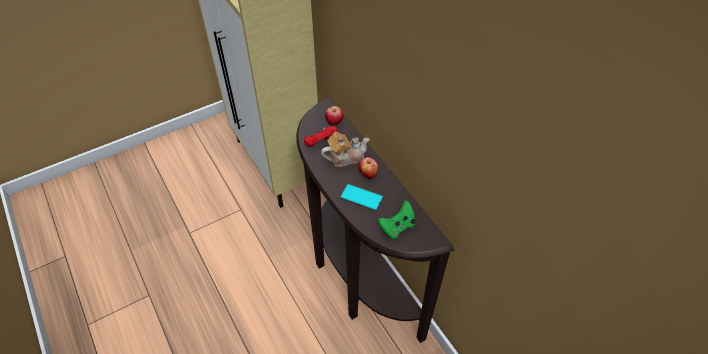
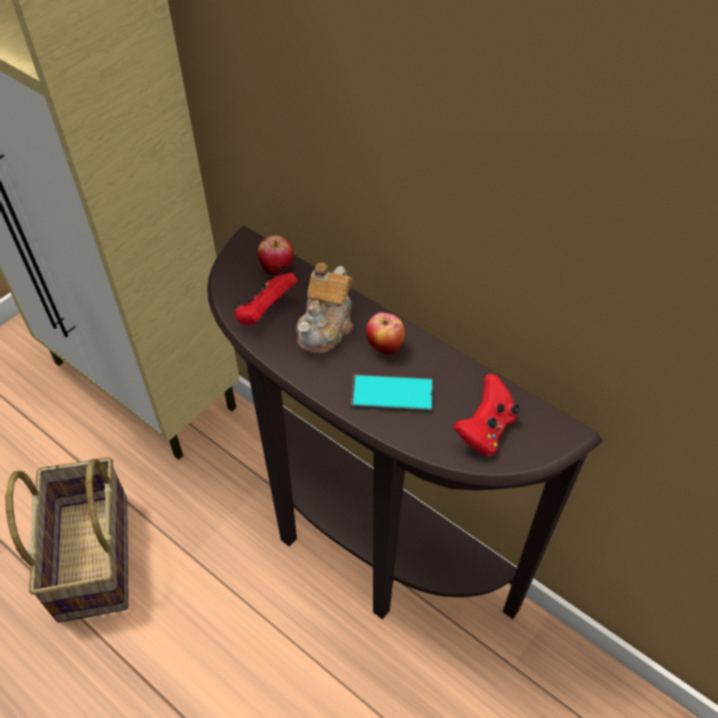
camera: 20 degrees left, 0 degrees up
(222, 242) = (91, 556): none -> basket
(345, 157) = (326, 327): teapot -> teapot turned 150 degrees clockwise
(397, 227) = (485, 430): green game controller -> red game controller

